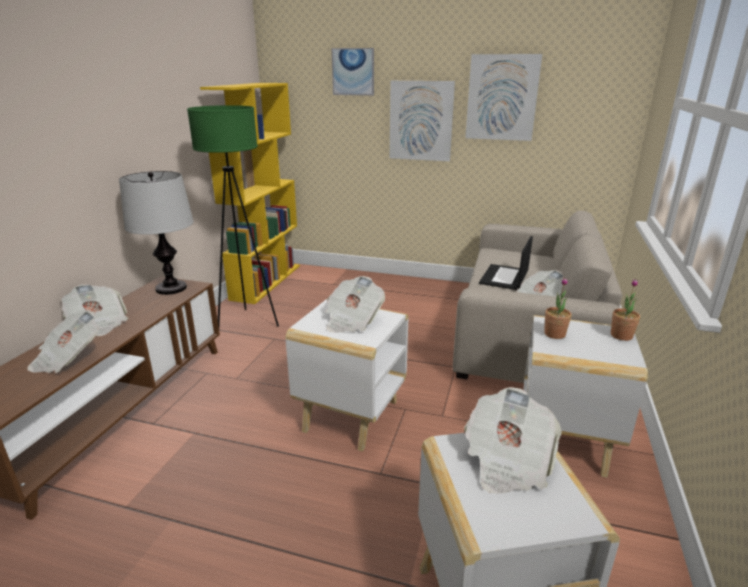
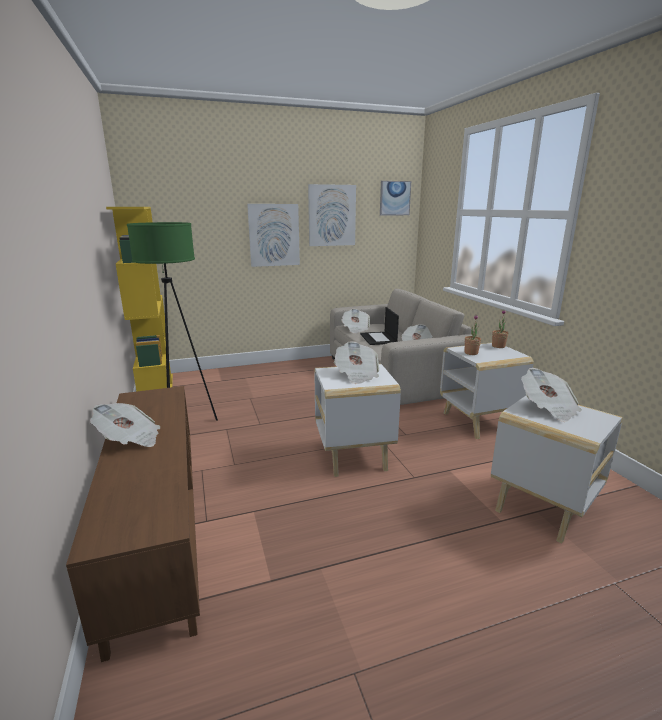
camera: 35 degrees left, 5 degrees down
(67, 358) = (153, 470): newspaper -> newspaper (355, 329)
(171, 288) = (151, 398): table lamp -> none
(353, 72) = (213, 197): picture -> picture (394, 198)

